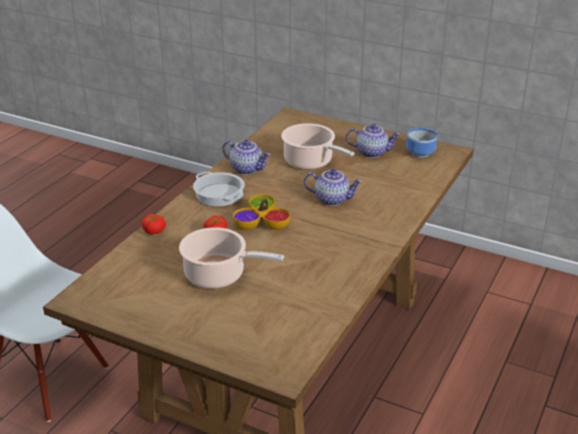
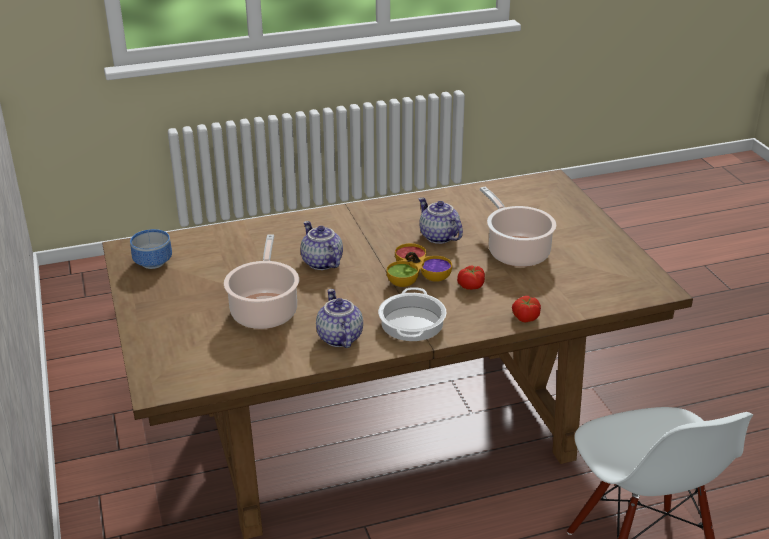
camera: 135 degrees left, 0 degrees up
(372, 152) = (189, 287): teapot -> teapot (438, 237)

